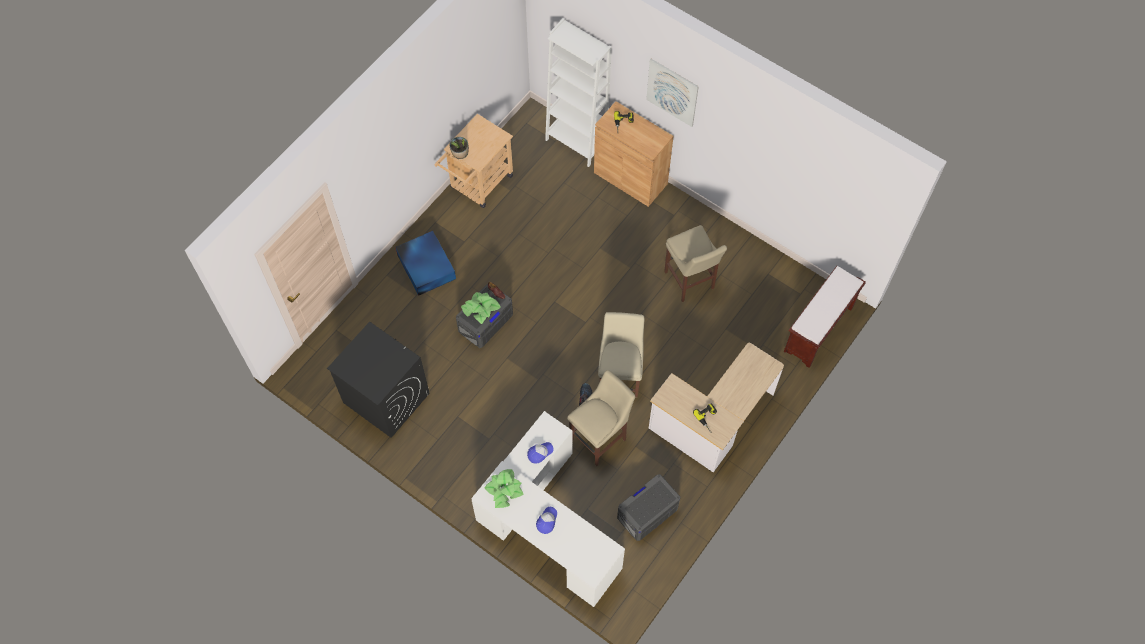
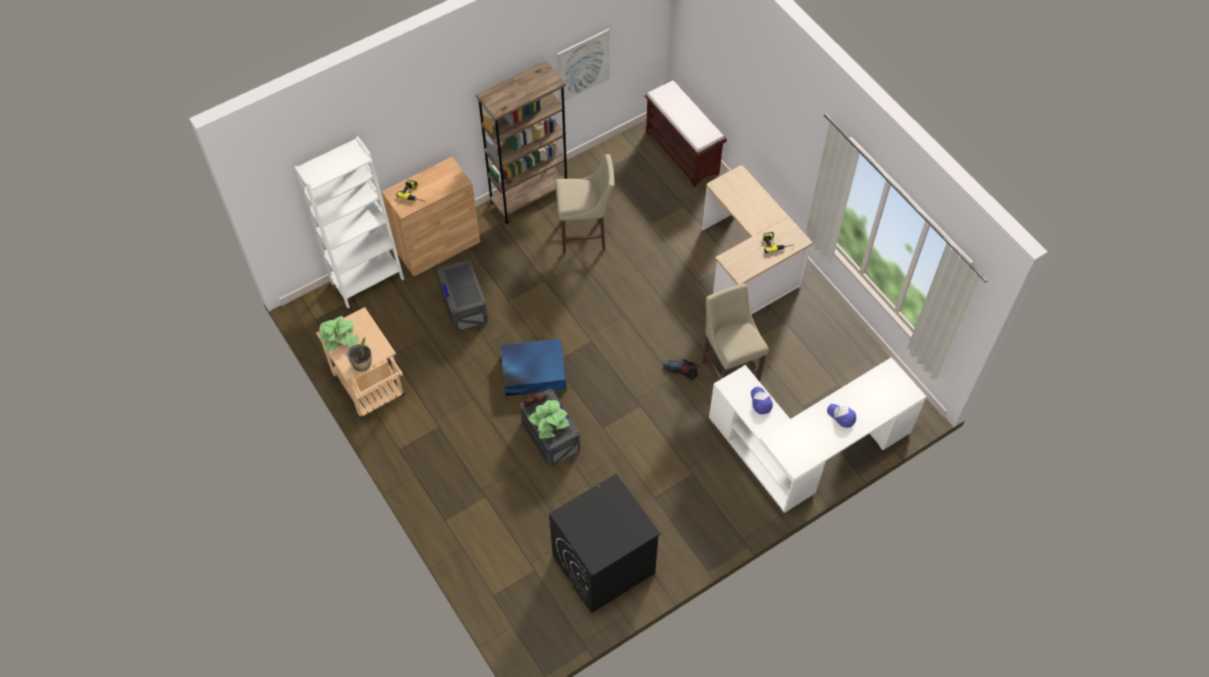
camera: 70 degrees left, 5 degrees down
(426, 266) = (452, 475): blue storage box -> blue storage box (532, 371)
(504, 490) = (794, 445): potted plant -> potted plant (339, 337)
(620, 375) = (665, 330): beige chair -> none
(647, 513) = (824, 355): grey storage box -> grey storage box (464, 305)
(672, 92) = (435, 112): picture -> picture (583, 65)
(711, 226) = (529, 197): none -> brown bookcase

